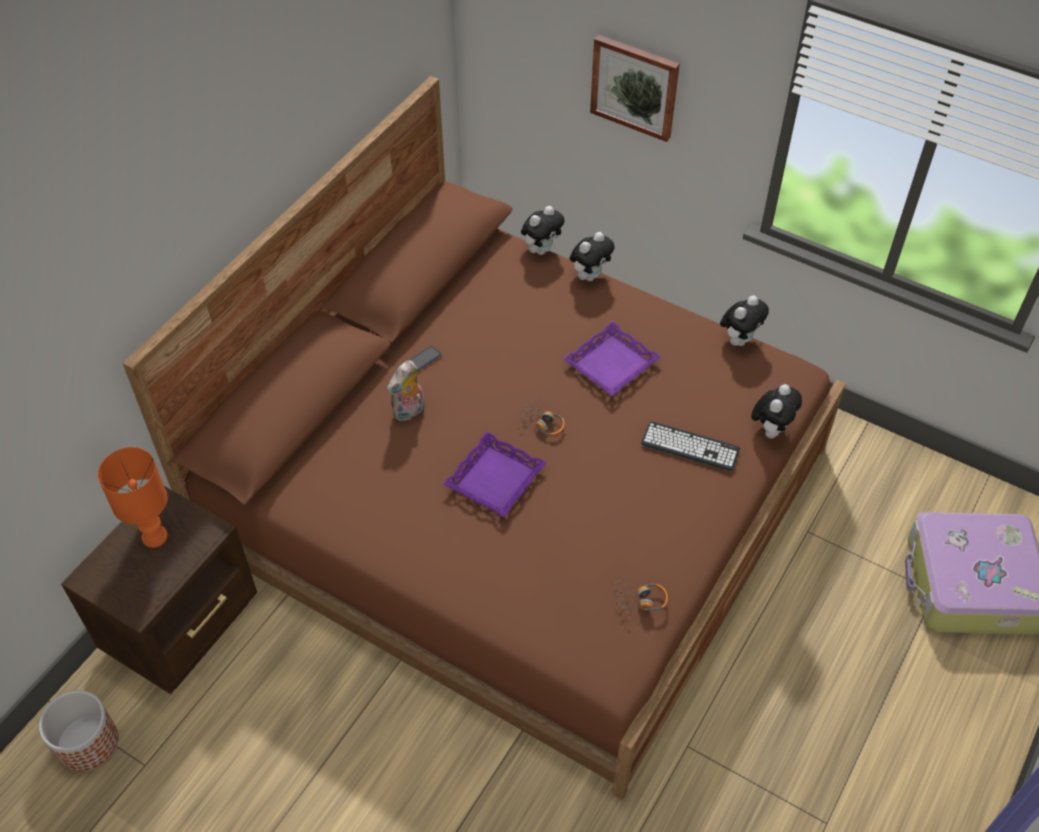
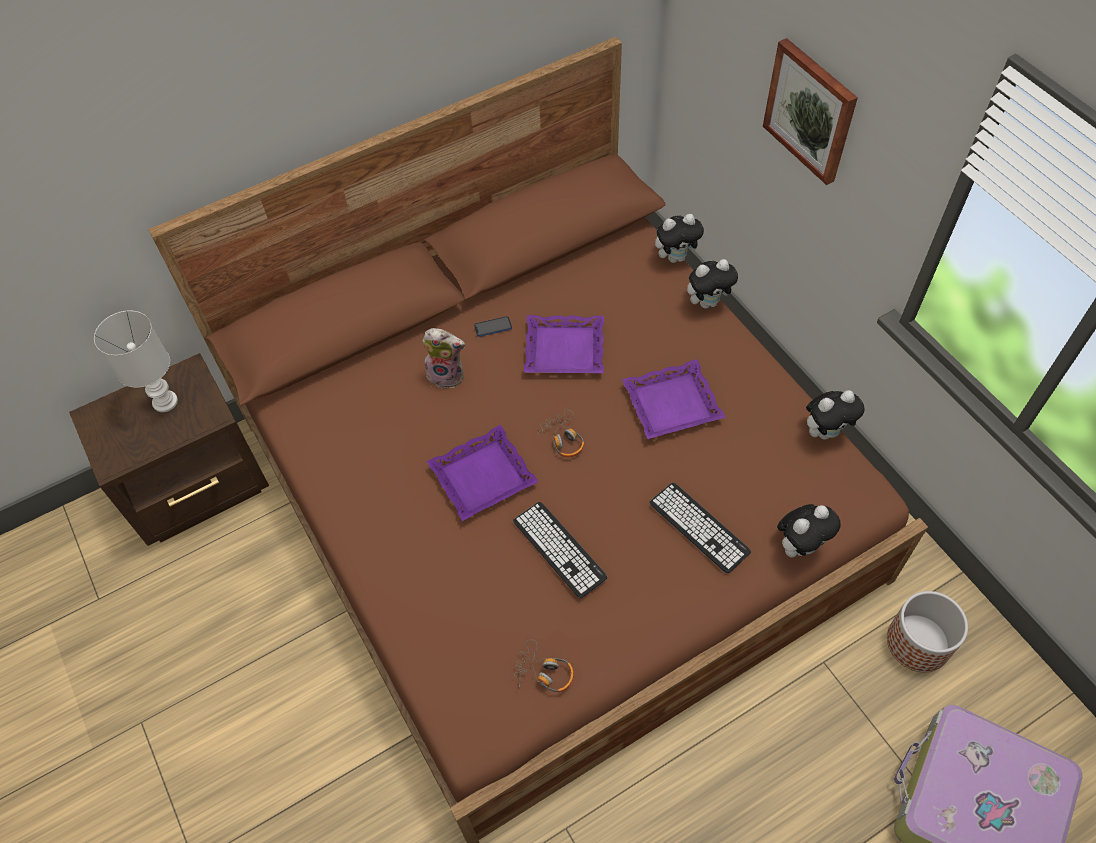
camera: 30 degrees right, 5 degrees up
(88, 744) = (68, 558): planter -> planter (918, 643)
(155, 536) = (166, 401): orange table lamp -> white table lamp
(409, 412) = (447, 374): plush toy -> plush toy turned 150 degrees counterclockwise
(496, 354) = (564, 349): none -> purple tray
(594, 506) = (559, 549): none -> keyboard

